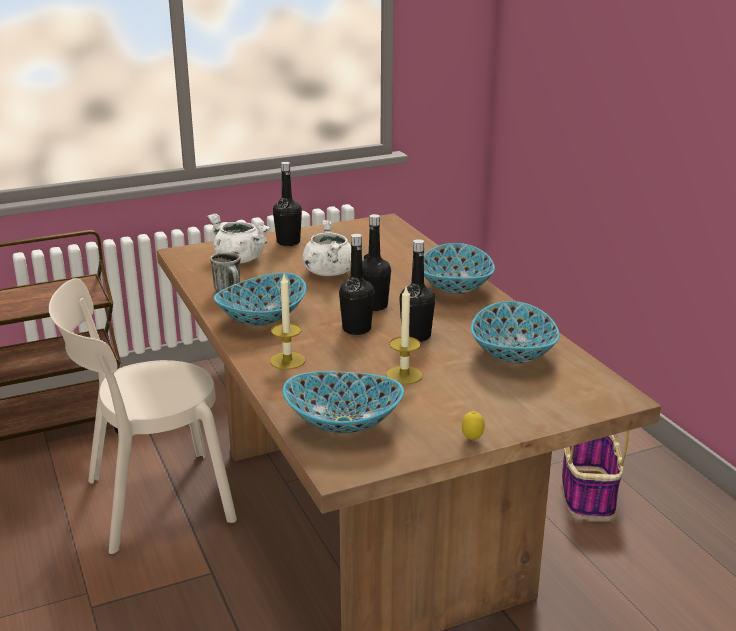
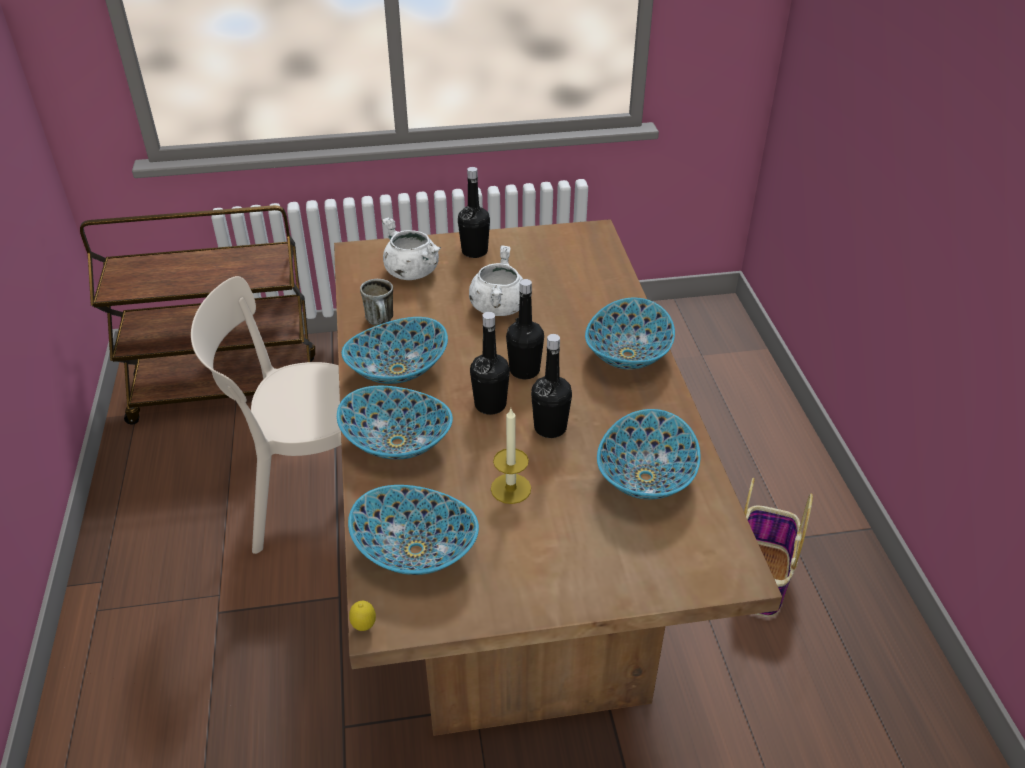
camera: 15 degrees right, 15 degrees up
(287, 361) = (397, 442): candle -> bowl
(472, 439) = (541, 606): lemon -> lemon (364, 627)

